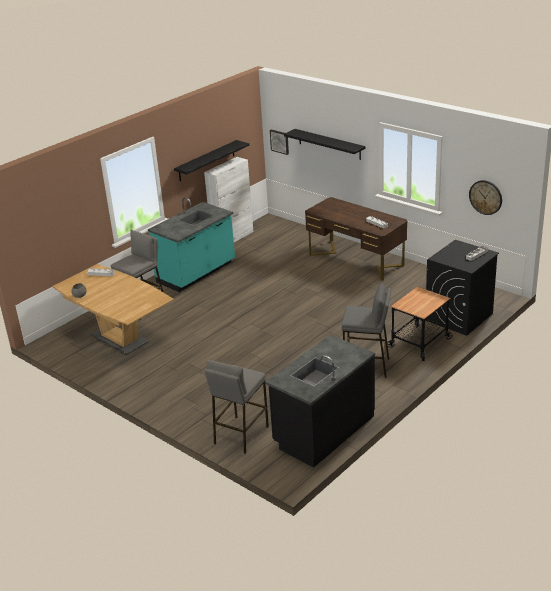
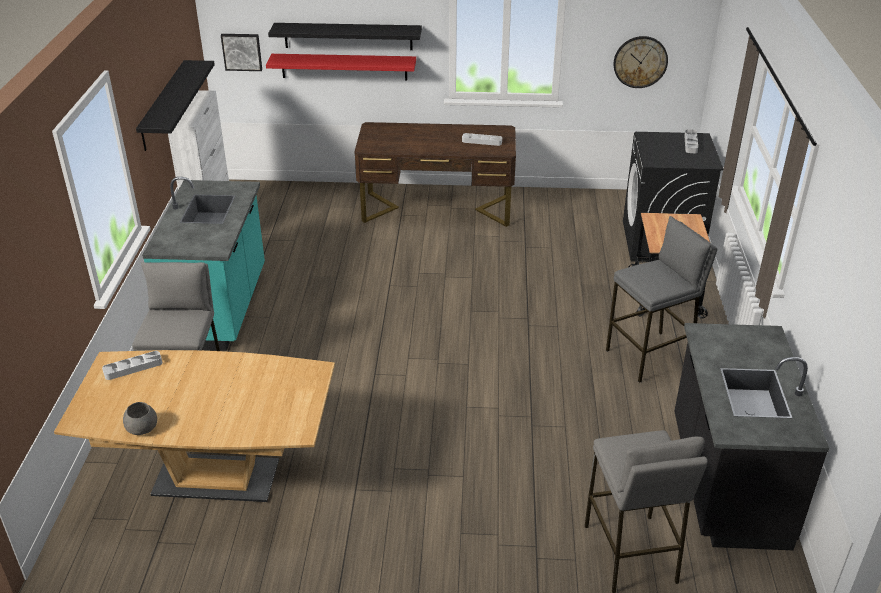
camera: 40 degrees left, 5 degrees up
(327, 161) = (344, 66): none -> red shelf

